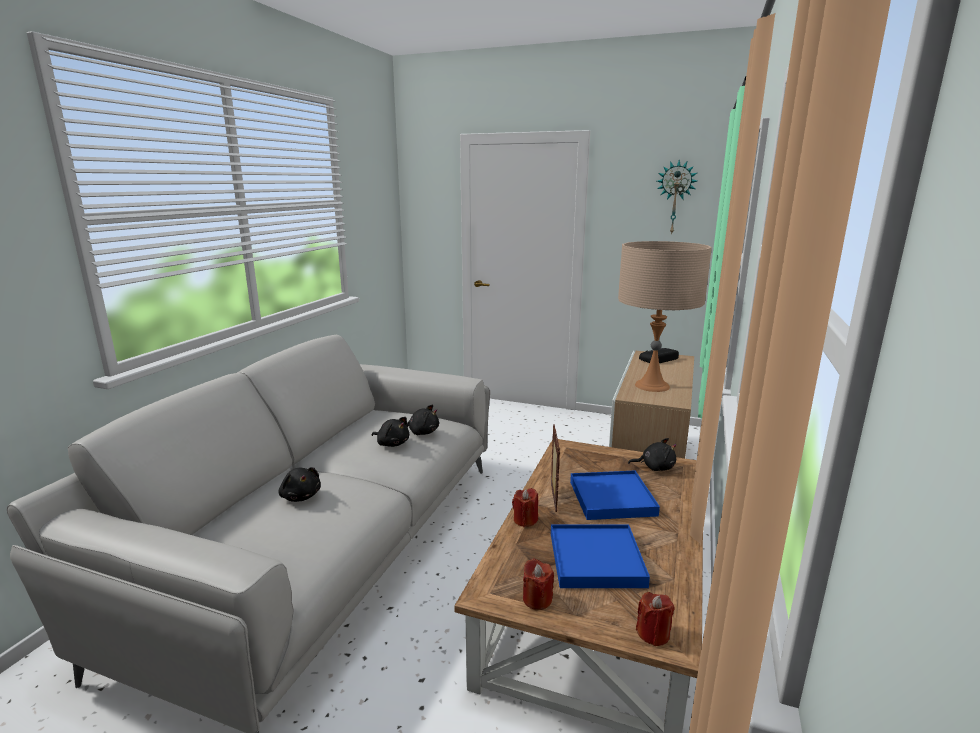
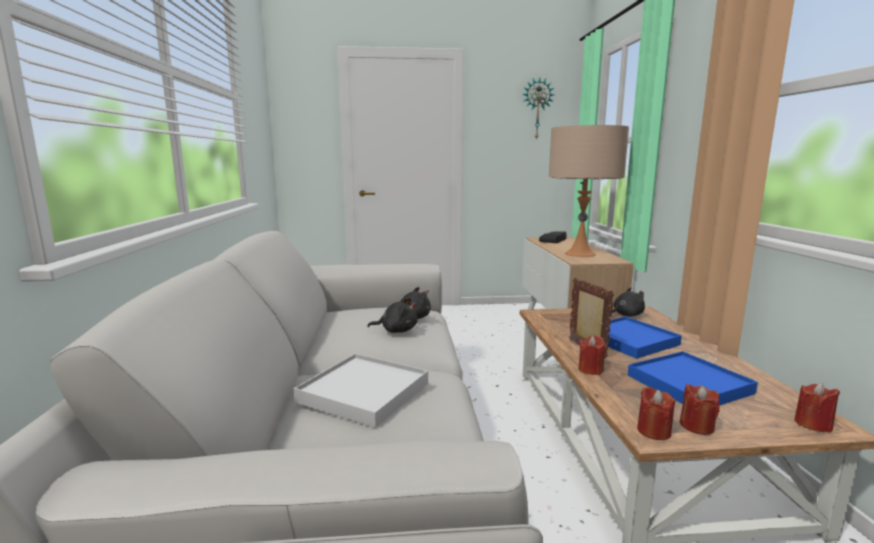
camera: 25 degrees left, 5 degrees down
(301, 496) = (364, 392): black plush toy -> white tray
(493, 591) = (653, 431): none -> red candle

